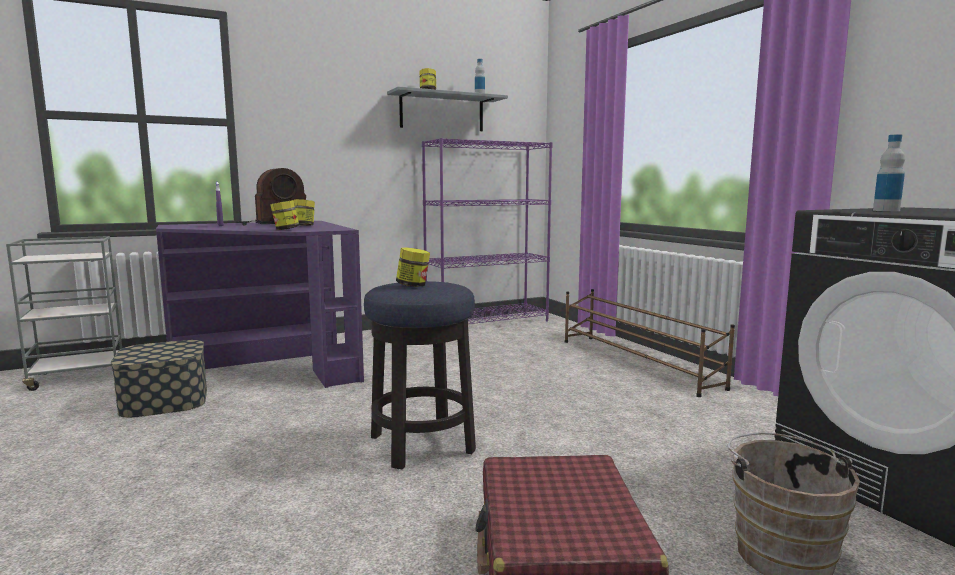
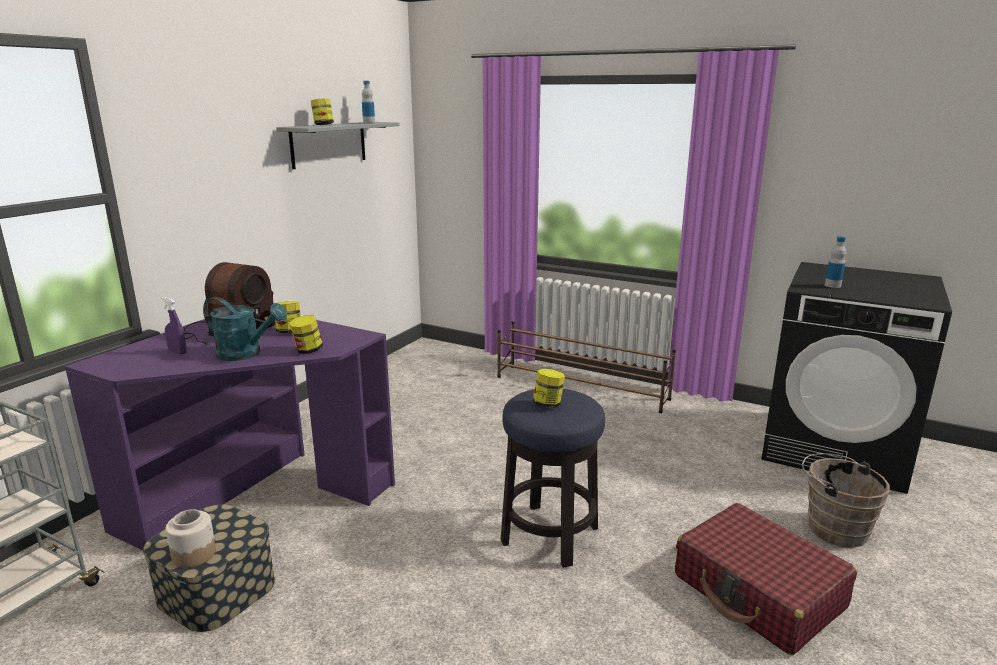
camera: 35 degrees left, 10 degrees up
(137, 355) = (194, 554): none -> jar
(248, 228) = (246, 354): none -> turquoise watering can
(487, 322) = (394, 367): purple bookcase -> none

